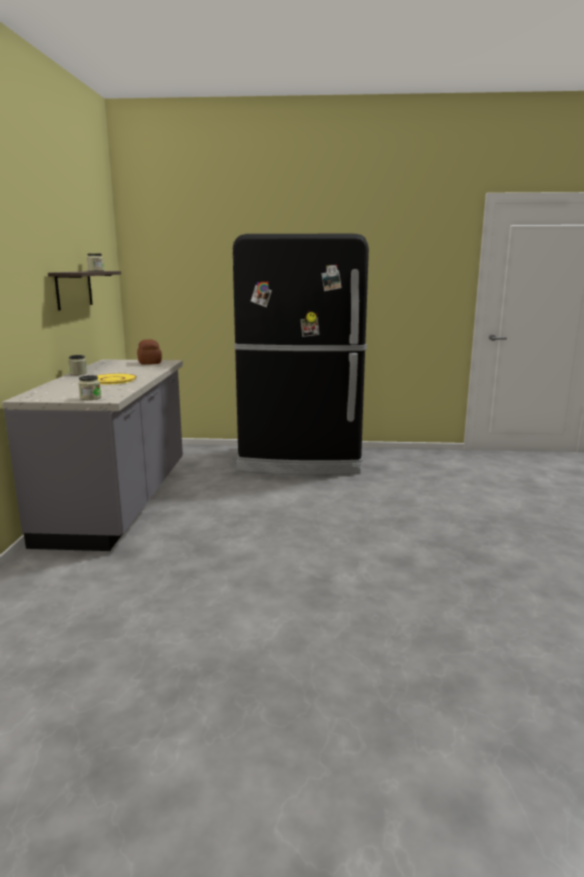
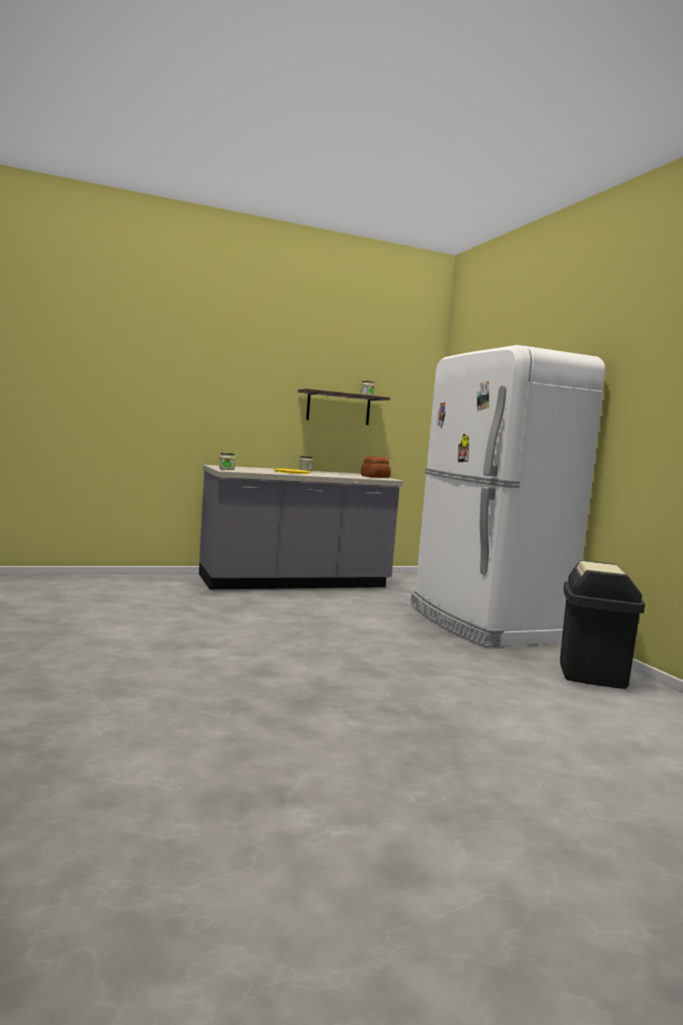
camera: 65 degrees right, 10 degrees down
(300, 460) = (483, 623): black fridge -> white fridge
(415, 460) = (591, 673): none -> black trash can

